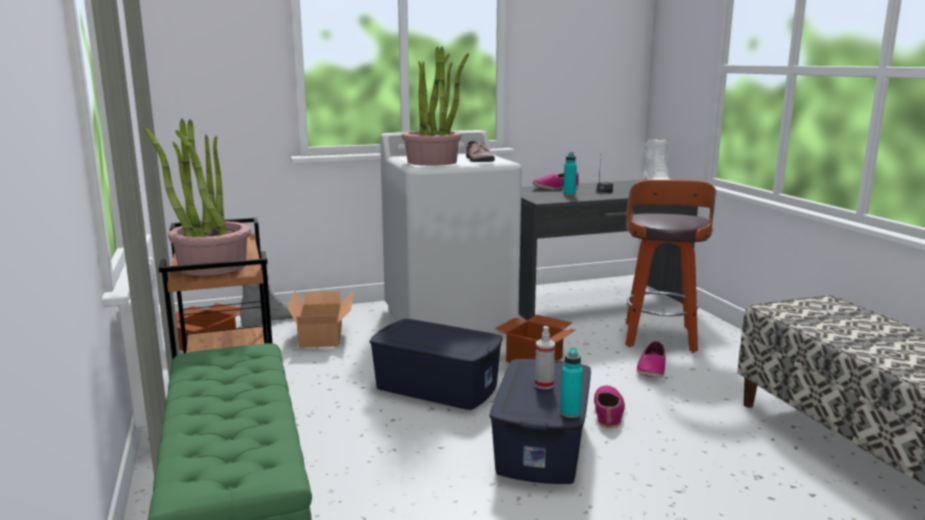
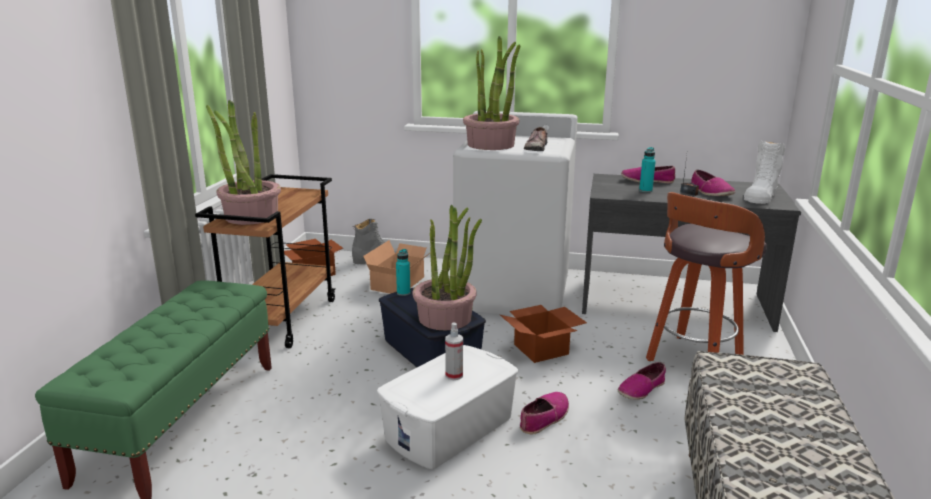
camera: 30 degrees right, 5 degrees up
(464, 342) = (445, 318): none -> potted plant
(542, 445) = (450, 428): blue storage box -> white storage box
(570, 413) = (438, 407): turquoise bottle -> turquoise bottle (403, 293)
(618, 189) = (710, 192): none -> shoe

